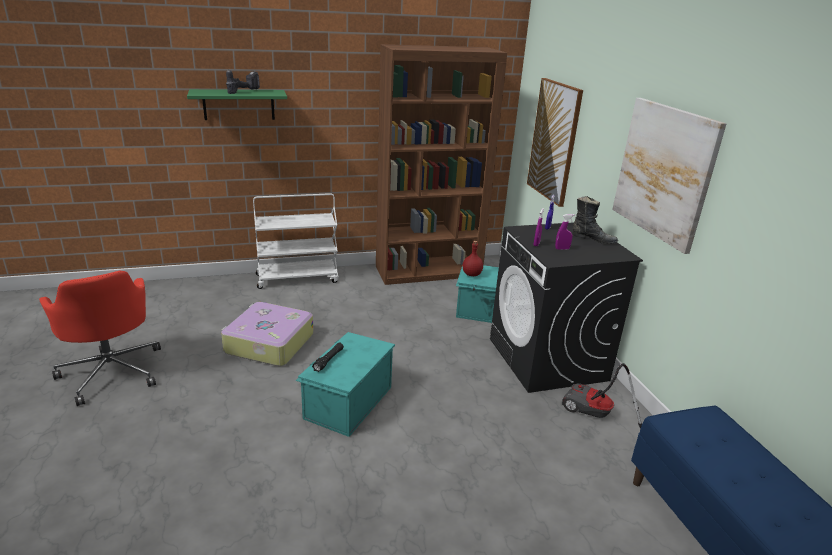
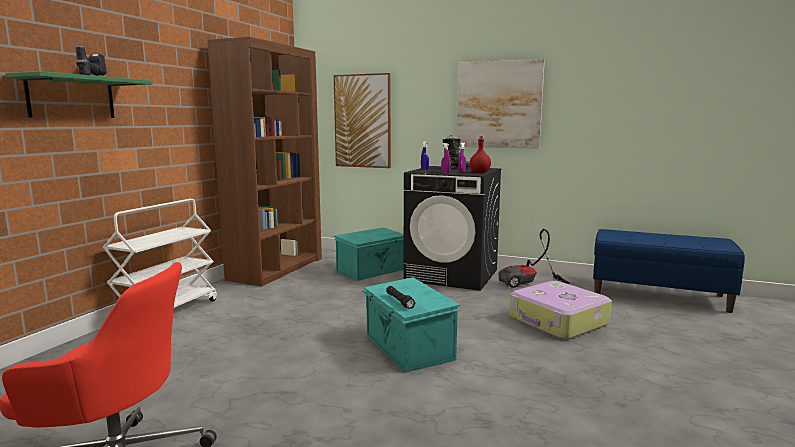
camera: 50 degrees left, 15 degrees down
(268, 343) = (255, 356): suitcase -> suitcase (558, 321)
(471, 274) = (355, 238): red bottle -> red bottle (479, 173)

